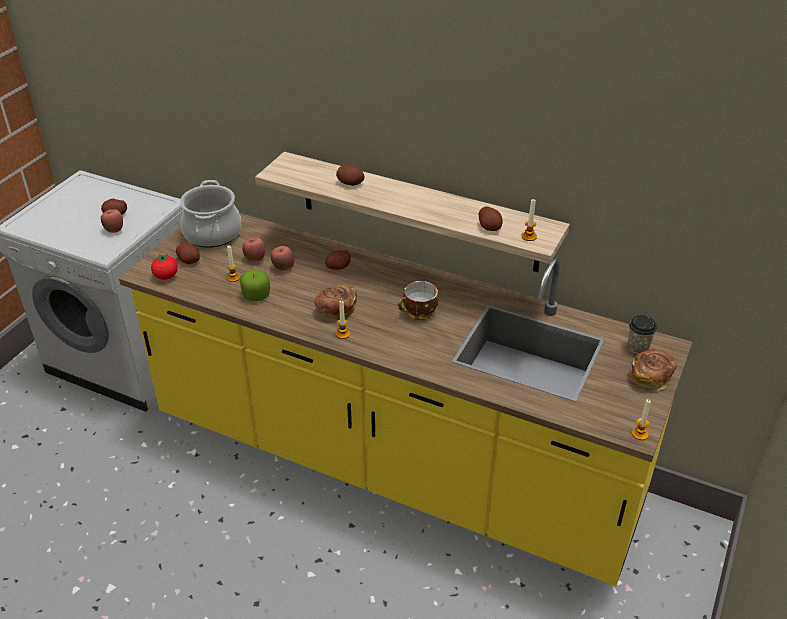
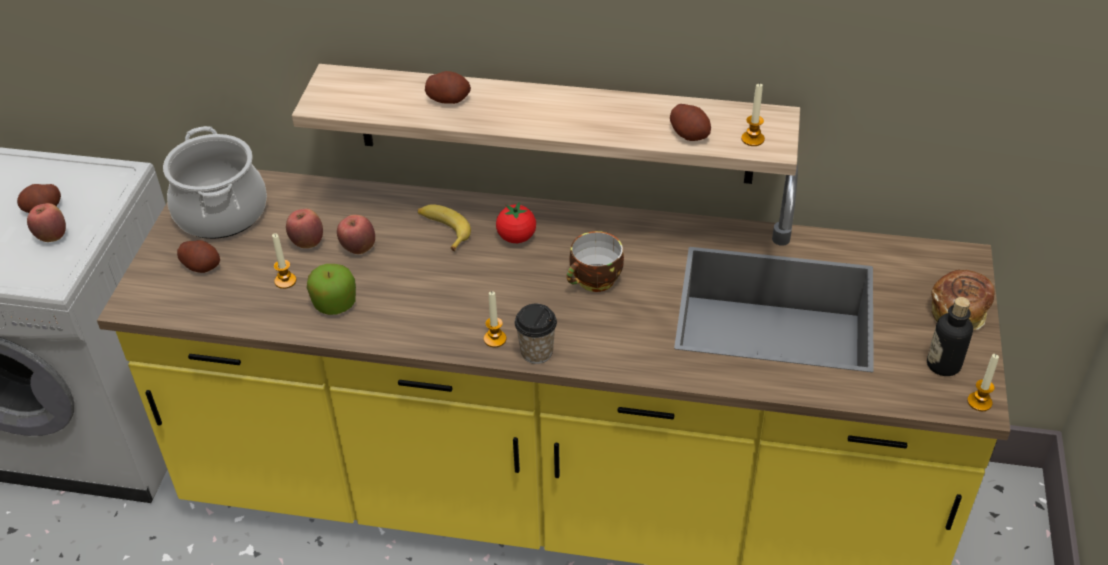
camera: 15 degrees left, 5 degrees up
(166, 276) = (175, 301): tomato -> tomato (516, 237)
(336, 310) = (469, 302): bread -> none
(338, 267) = (443, 230): potato -> banana
(625, 407) = (943, 364): none -> bottle
(638, 347) = (923, 269): cup -> cup (536, 352)

